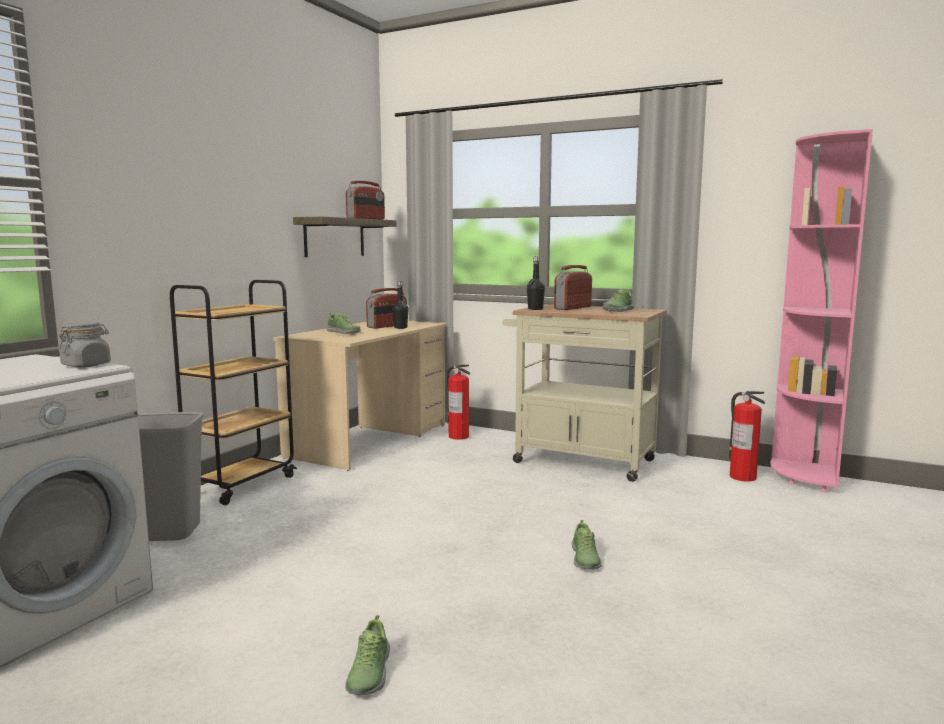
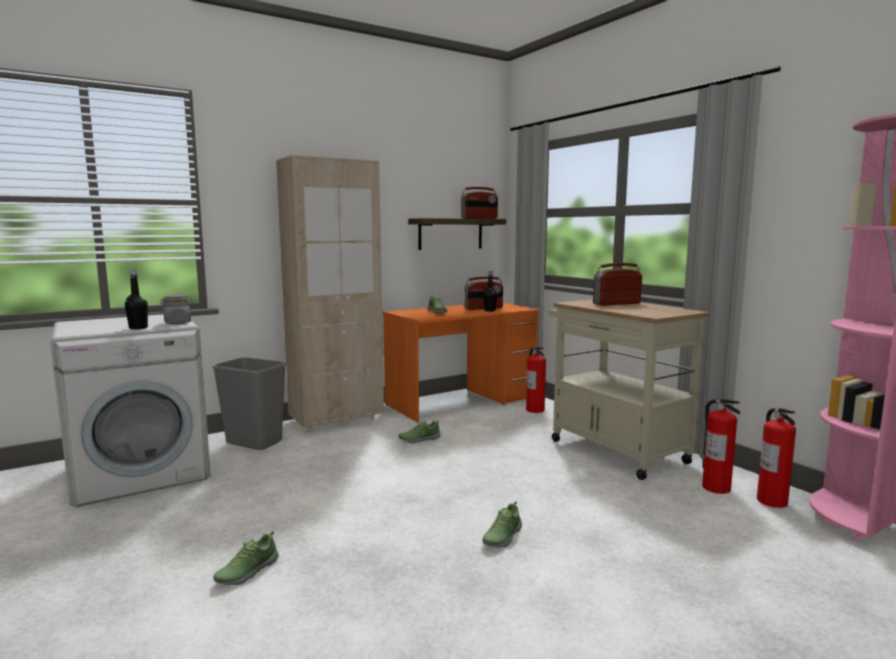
camera: 30 degrees right, 0 degrees up
(242, 485) = (337, 420): brown cart -> beige cabinet
(370, 440) = (462, 402): beige desk -> orange desk
(535, 309) = (577, 303): black bottle -> black bottle (138, 328)
(618, 310) = (651, 309): shoe -> shoe (419, 439)
(693, 475) = (715, 487): none -> fire extinguisher

